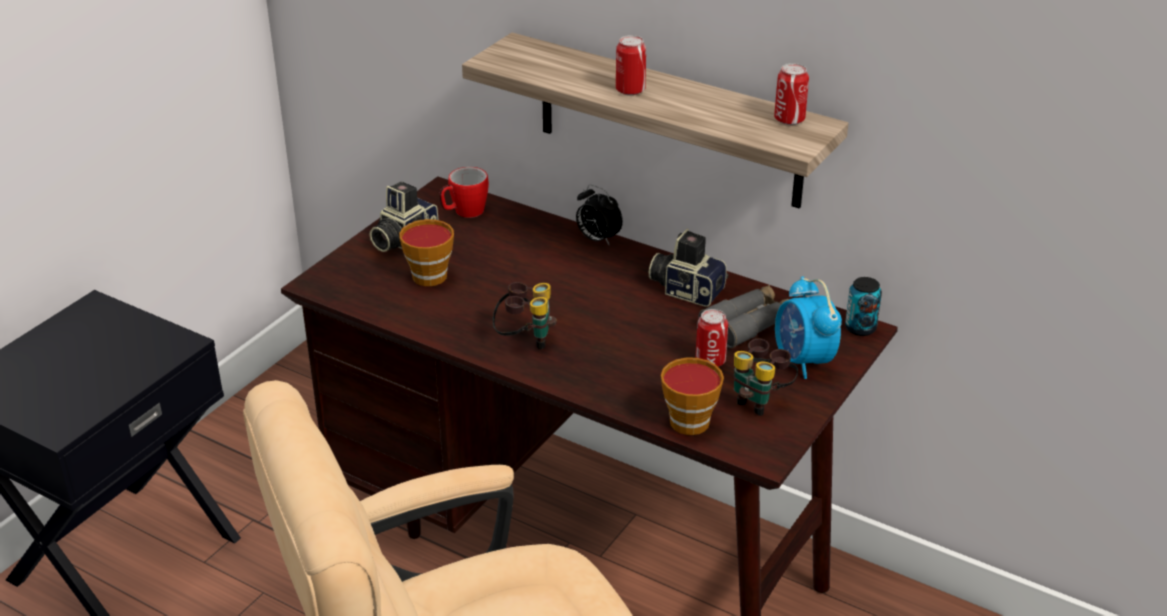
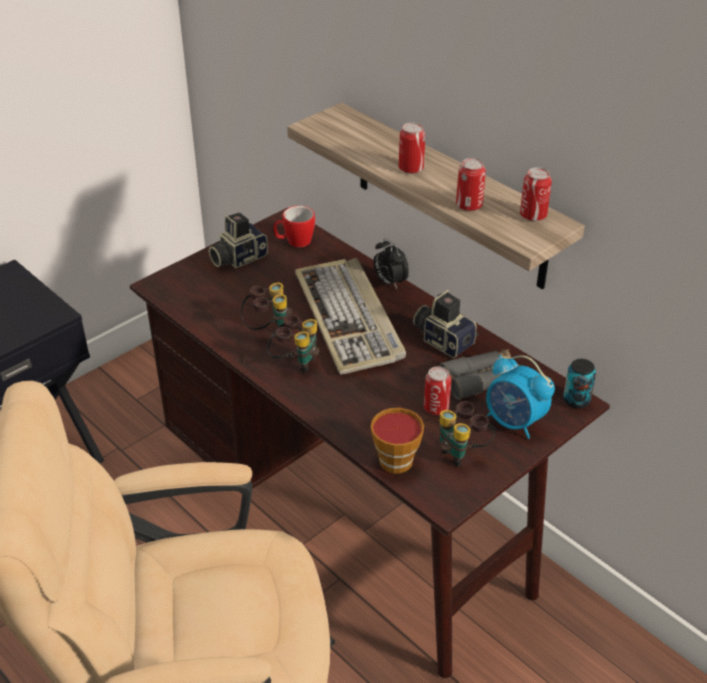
camera: 15 degrees right, 5 degrees up
(427, 274) = (243, 291): cup -> none
(476, 310) = (267, 329): none -> binoculars
(569, 285) = (350, 319): none -> keyboard
(715, 119) = (469, 205): none -> can
(803, 361) = (514, 422): alarm clock -> alarm clock turned 45 degrees counterclockwise

